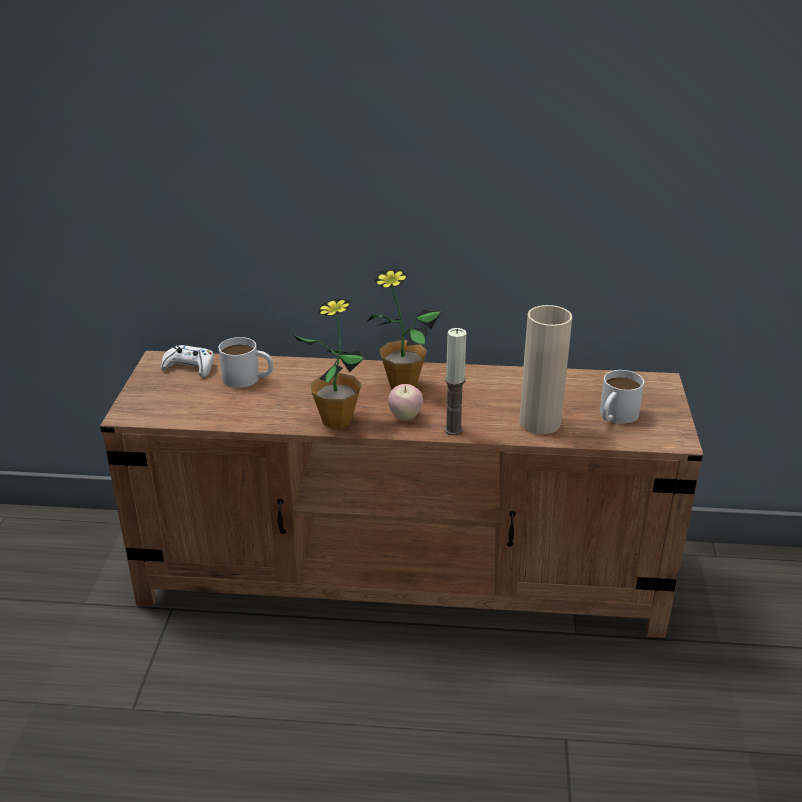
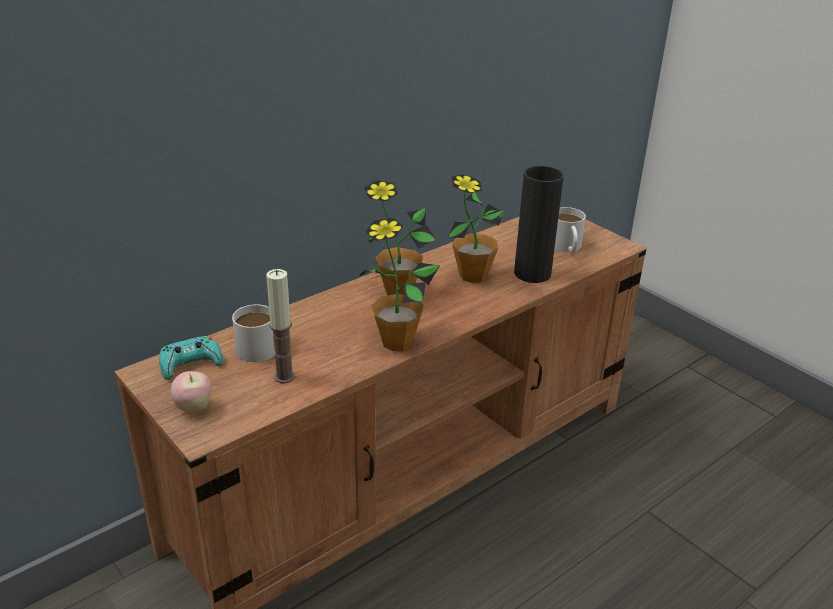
camera: 45 degrees left, 0 degrees up
(189, 367) = (190, 364): white game controller -> turquoise game controller
(405, 417) = (441, 314): apple -> apple (194, 408)
(453, 429) = (489, 306): candle -> candle (284, 376)
(483, 400) = (473, 276): none -> potted plant
(540, 423) = (532, 273): beige vase -> black vase

